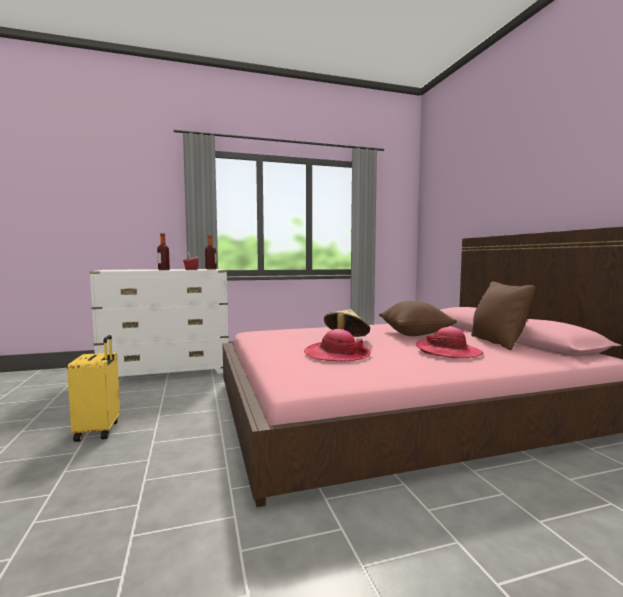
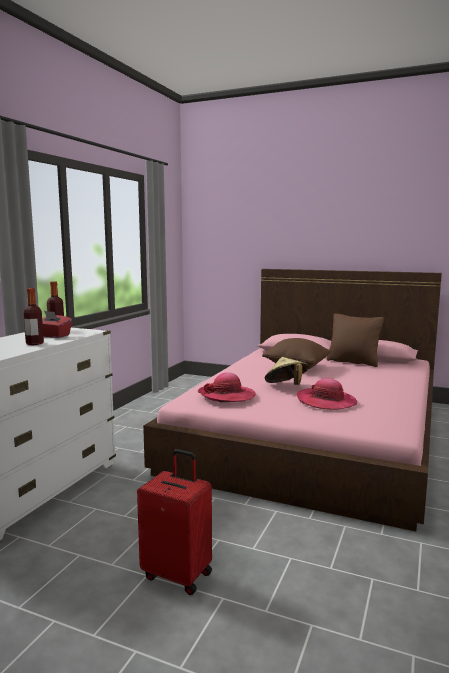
camera: 50 degrees left, 5 degrees up
(99, 431) = (178, 574): yellow suitcase -> red suitcase
(448, 352) = (362, 378): hat -> hat (227, 395)

